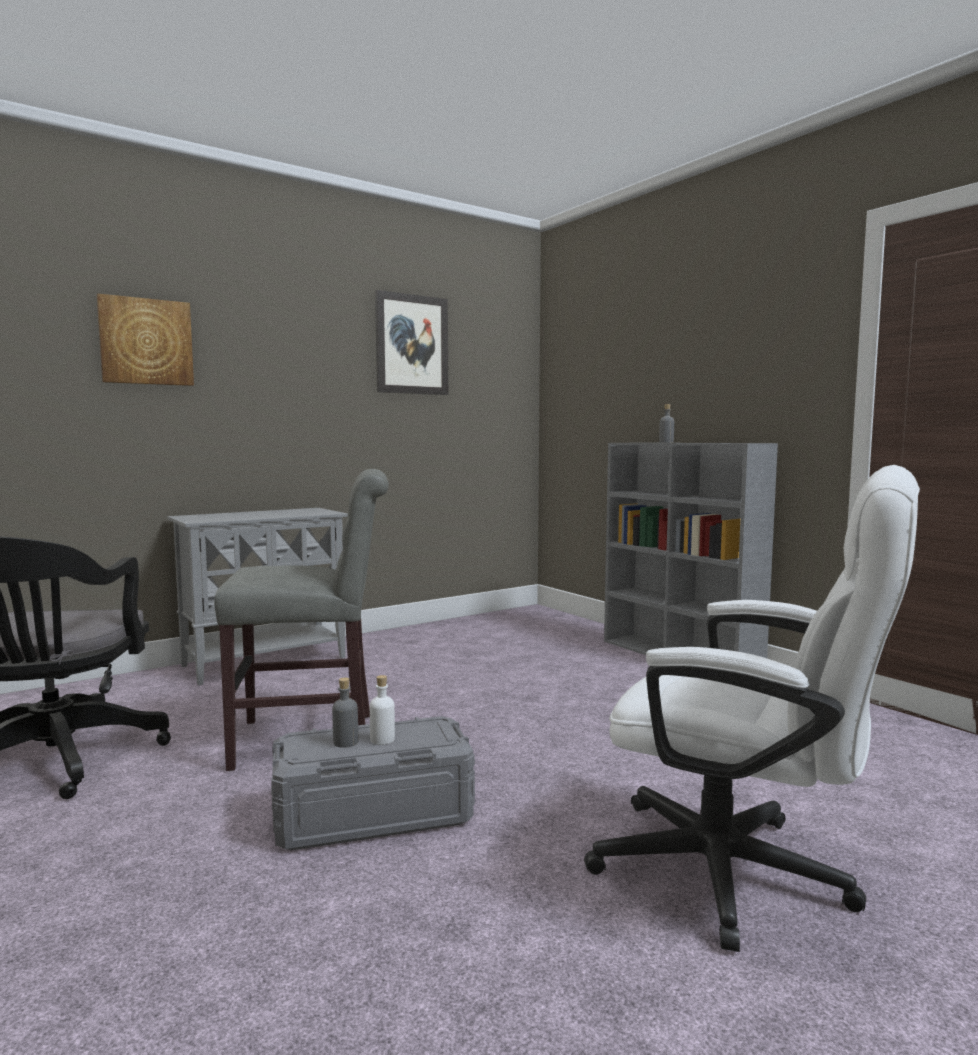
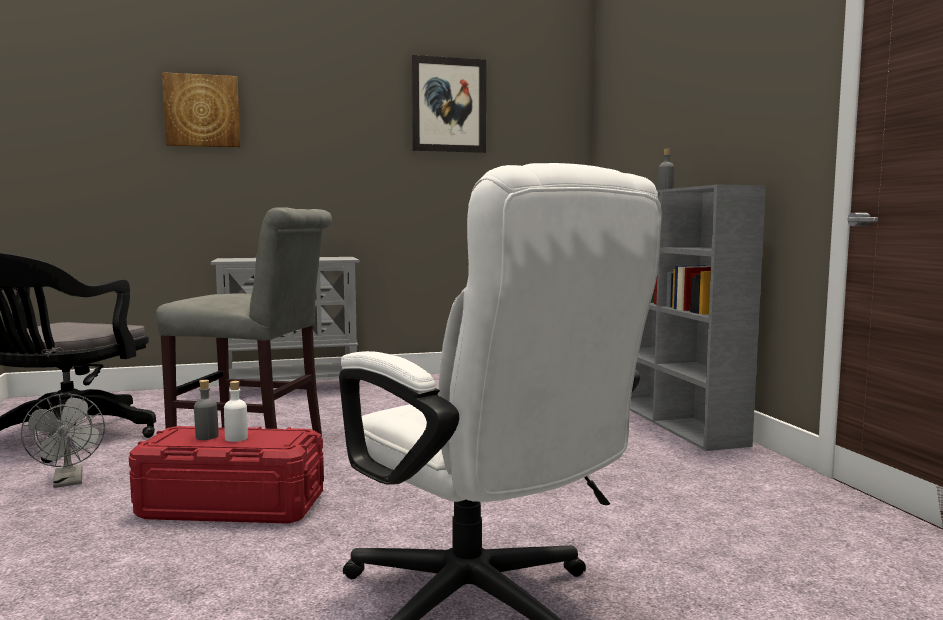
camera: 20 degrees right, 0 degrees up
(132, 820) = (69, 482): none -> grey fan
(373, 815) = (232, 506): grey storage box -> red storage box

